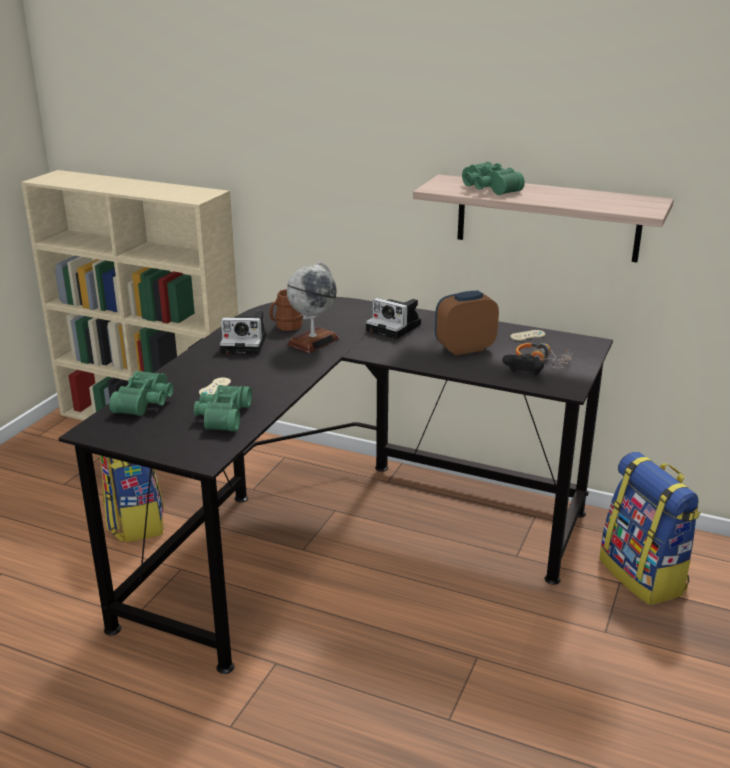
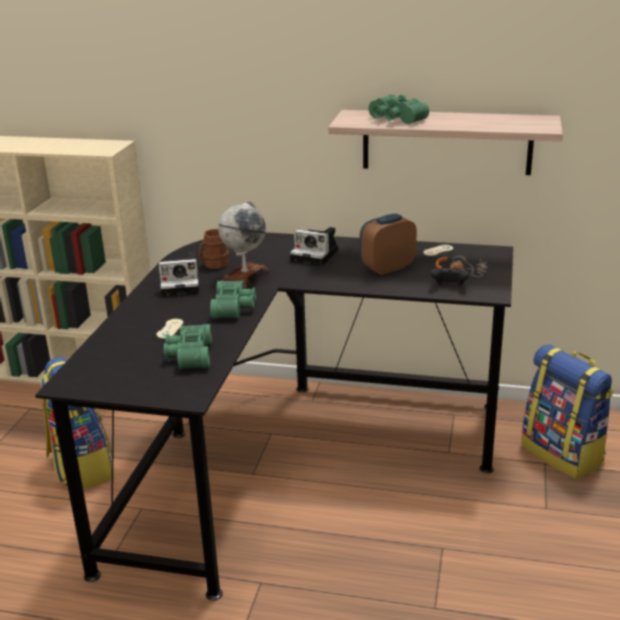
camera: 10 degrees left, 0 degrees up
(147, 402) = (109, 351): green binoculars -> green binoculars (235, 307)

